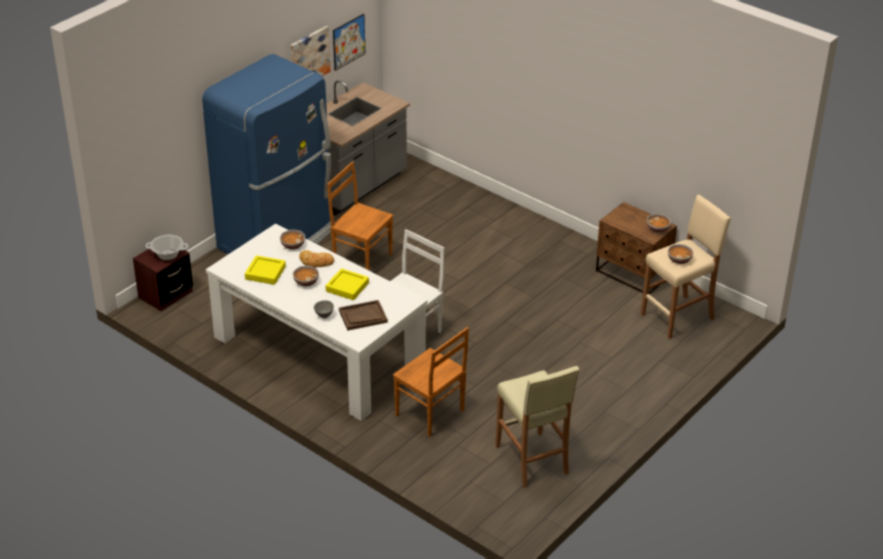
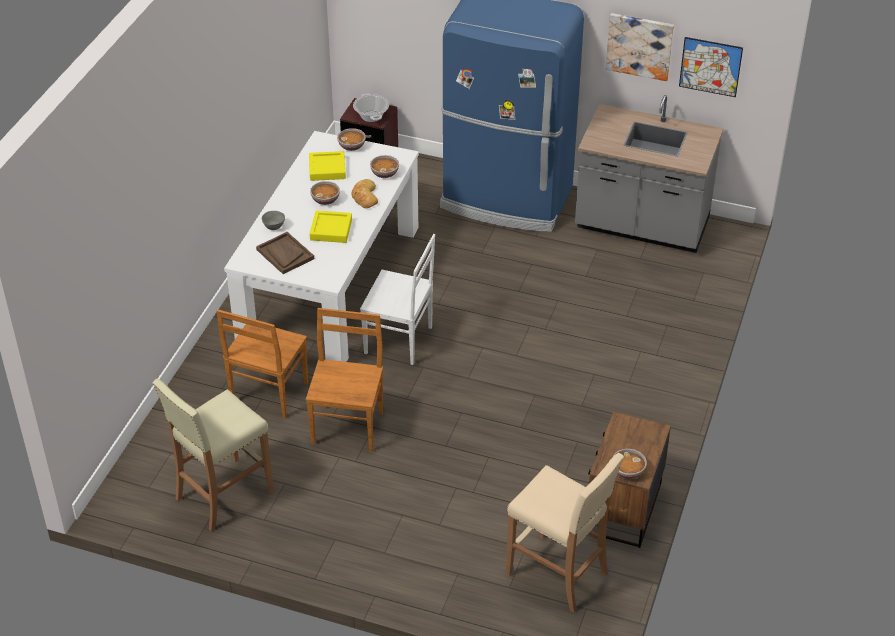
camera: 70 degrees right, 5 degrees up
(361, 259) = (509, 268): brown chair -> brown chair (348, 426)
(679, 260) = (546, 497): bowl -> bowl (352, 146)

